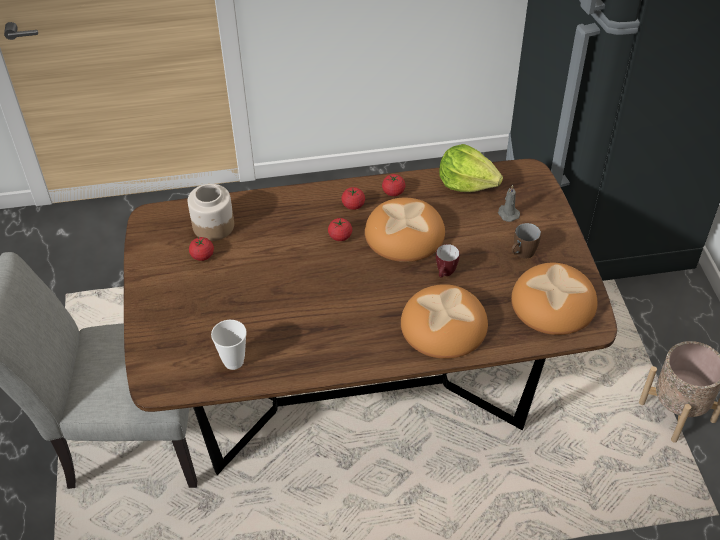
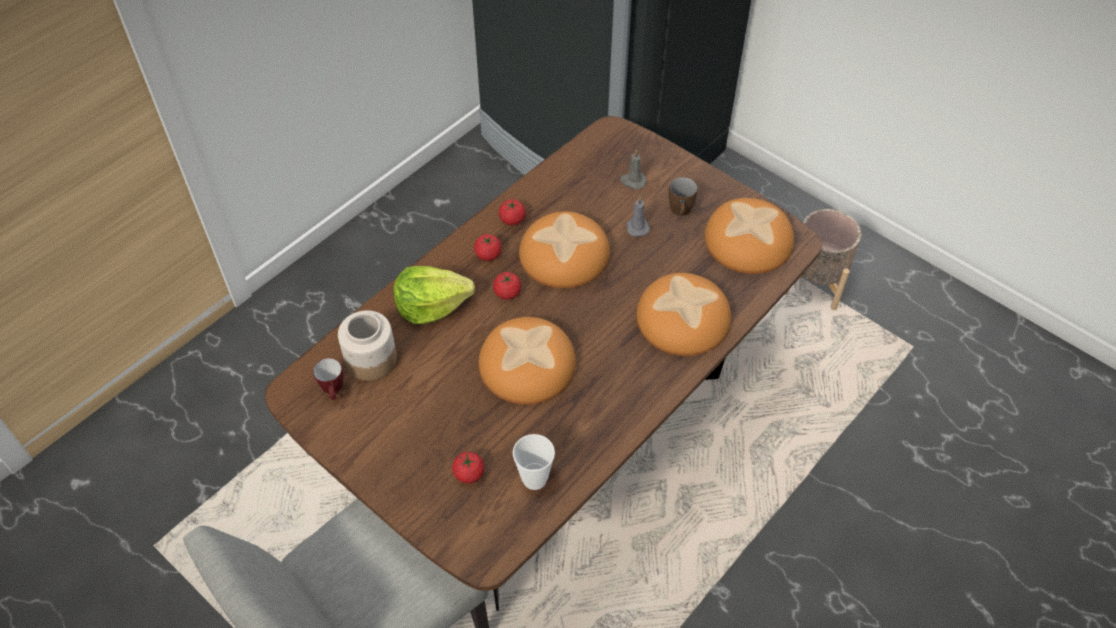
camera: 40 degrees left, 5 degrees up
(202, 255) = (392, 396): tomato -> tomato (469, 474)
(304, 288) = (526, 364): none -> bread
(445, 274) = (637, 270): mug -> mug (334, 392)
(467, 182) = (569, 172): lettuce -> lettuce (431, 306)
(477, 246) = (637, 227): none -> grey candle

